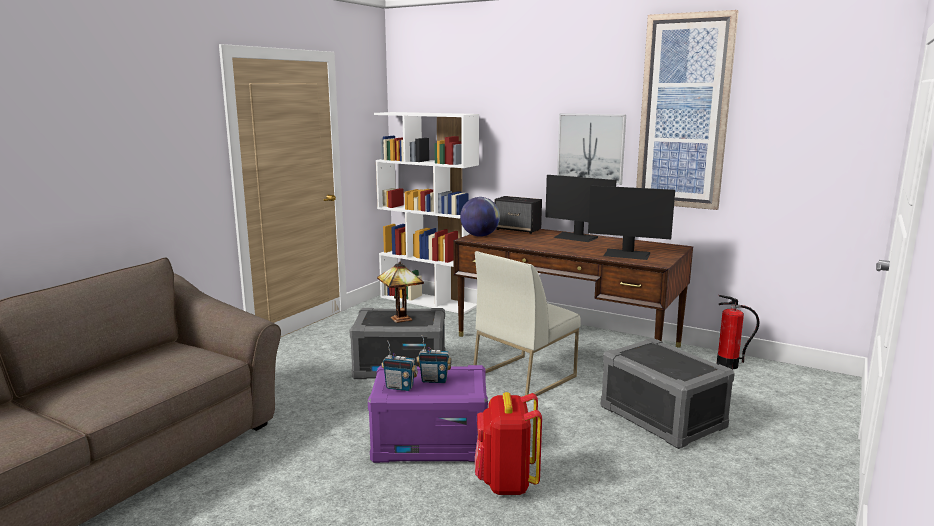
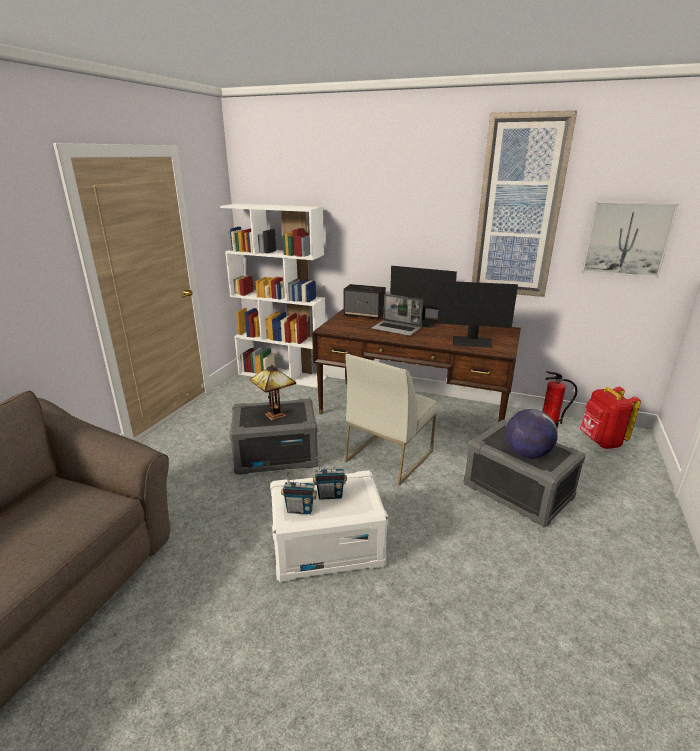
camera: 10 degrees left, 10 degrees up
(431, 441) = (328, 546): purple storage box -> white storage box
(479, 236) = (334, 325): globe -> globe (527, 453)
(506, 483) = (411, 591): red backpack -> red backpack (600, 441)
(547, 241) = (397, 329): none -> laptop
(591, 148) = (430, 240): picture -> picture (626, 239)

